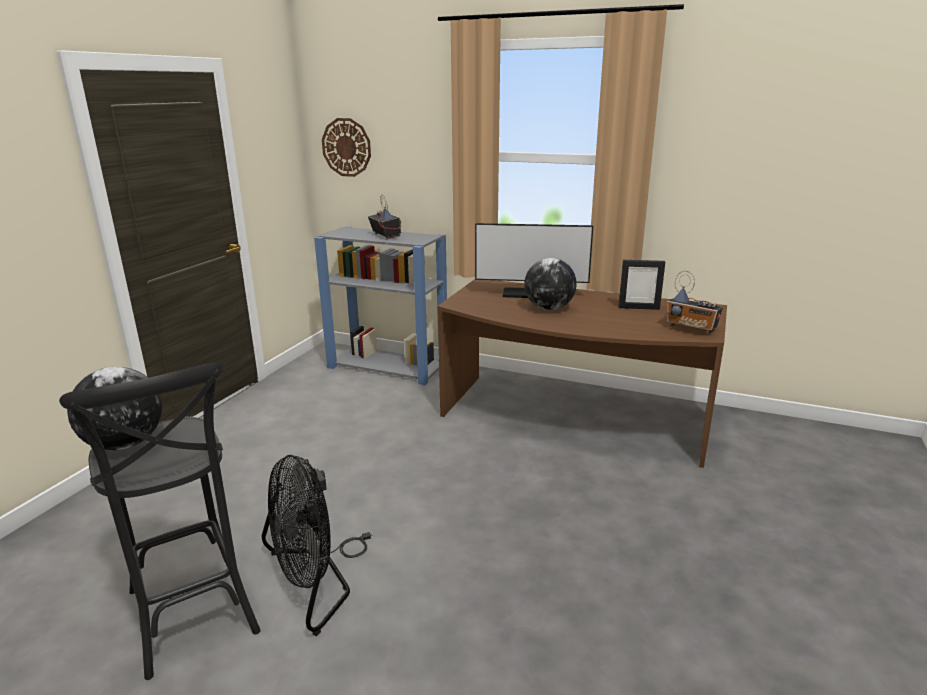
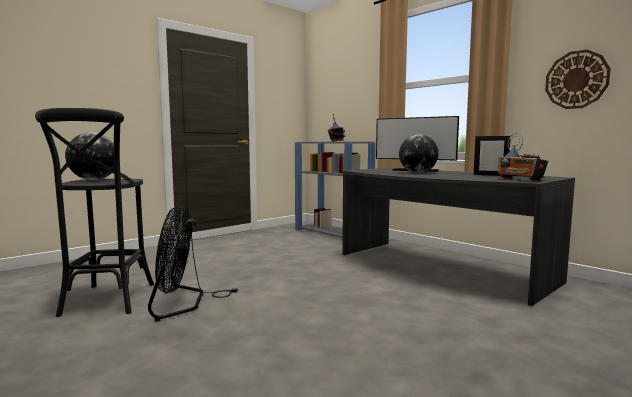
camera: 25 degrees right, 15 degrees down
(346, 147) = (325, 93): wall clock -> wall clock (576, 80)
(572, 420) = (438, 268): brown desk -> grey desk

